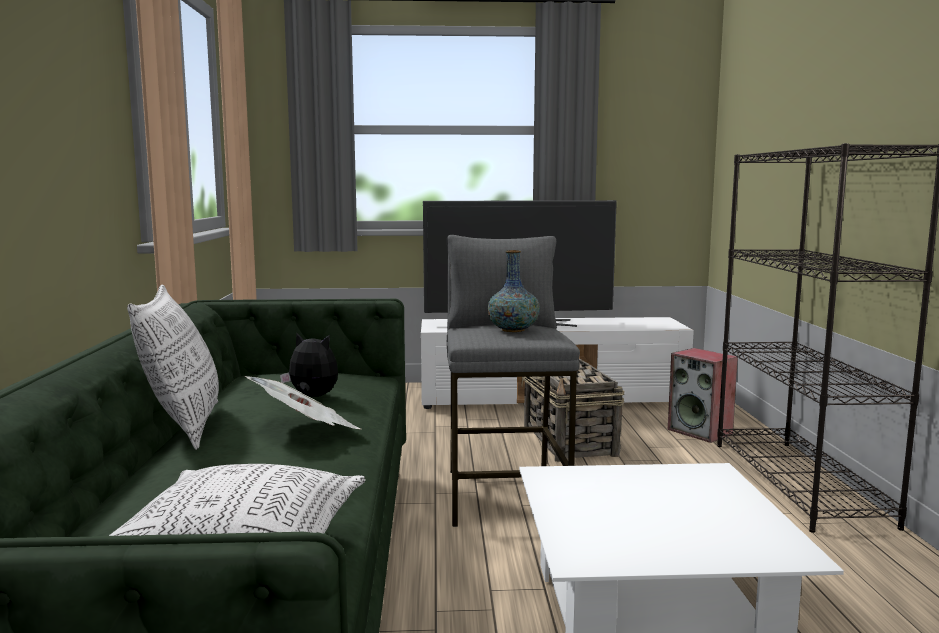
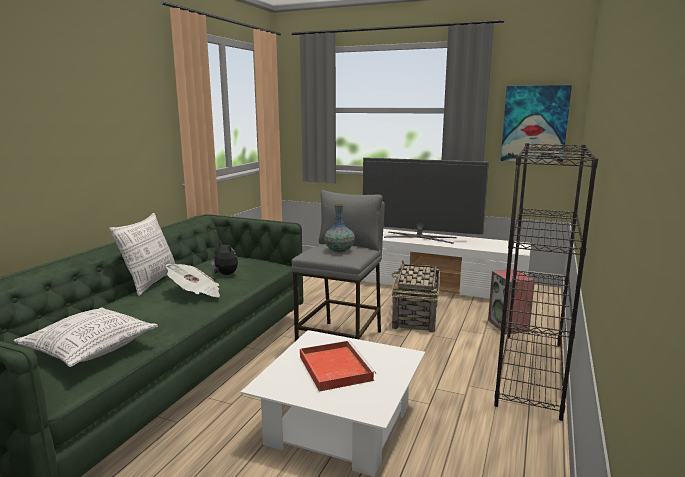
camera: 25 degrees right, 5 degrees up
(644, 508) = (334, 367): none -> red tray
(656, 149) = (534, 124): none -> picture

